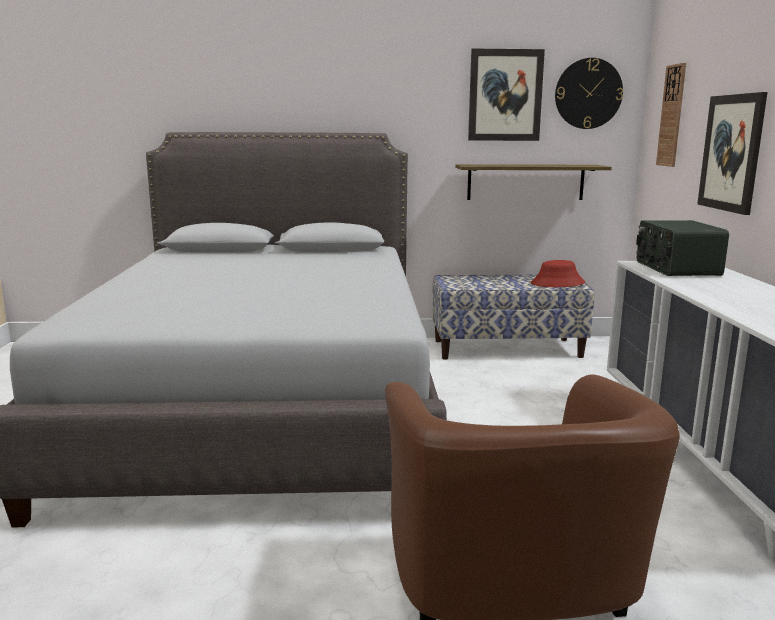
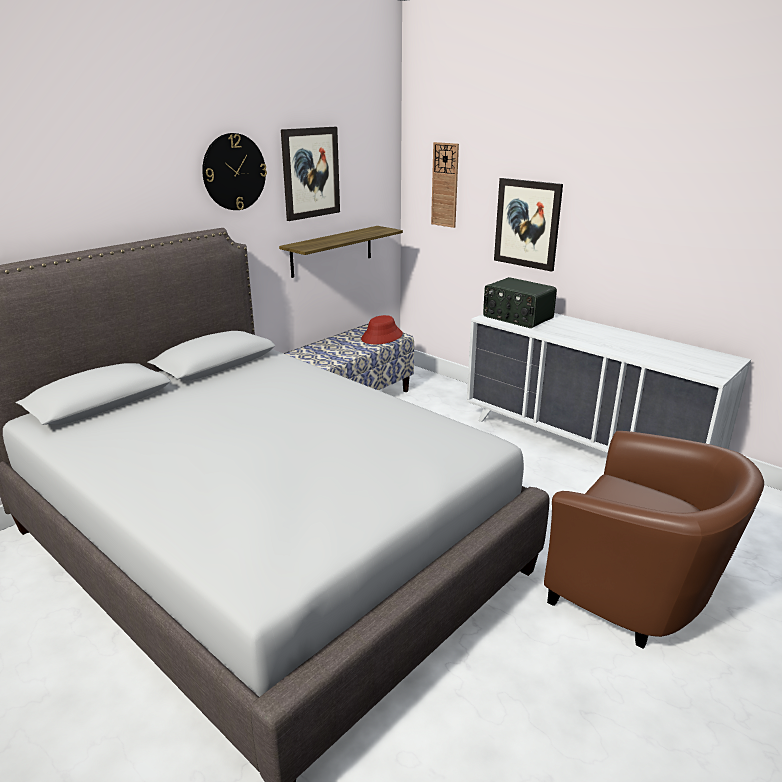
camera: 45 degrees left, 10 degrees up
(588, 93) = (367, 164): wall clock -> wall clock (234, 172)

